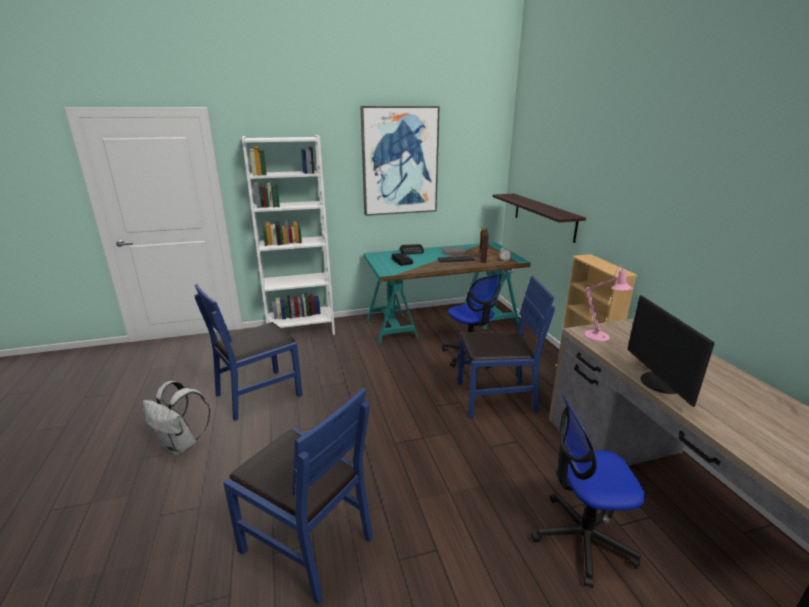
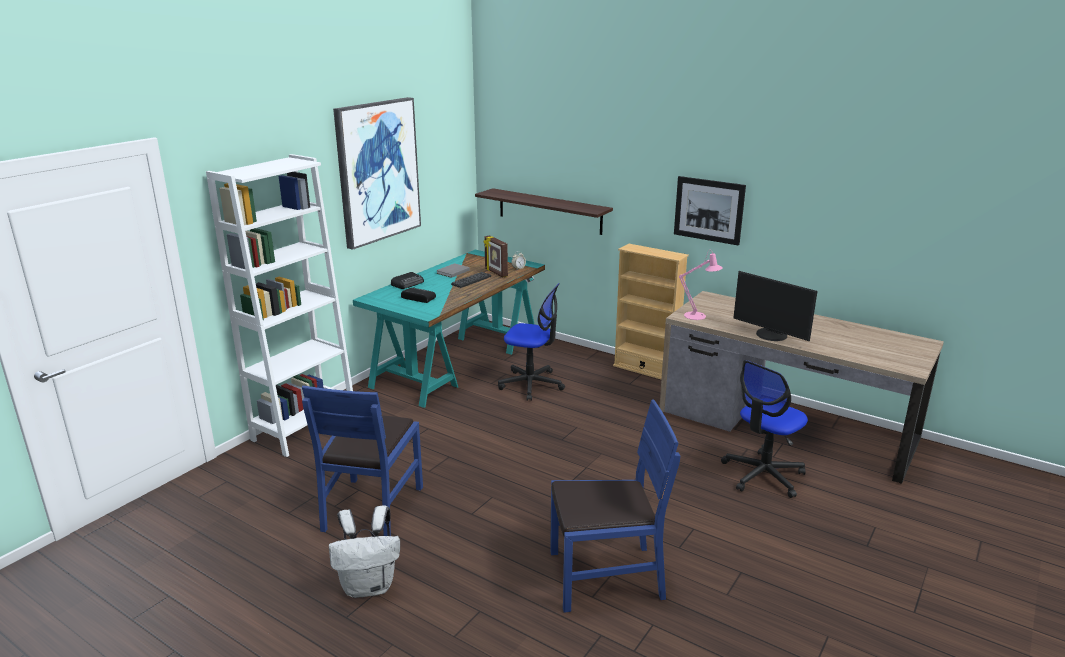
camera: 40 degrees left, 0 degrees up
(495, 398) = (600, 411): blue chair -> none
(666, 228) = (708, 210): none -> picture

